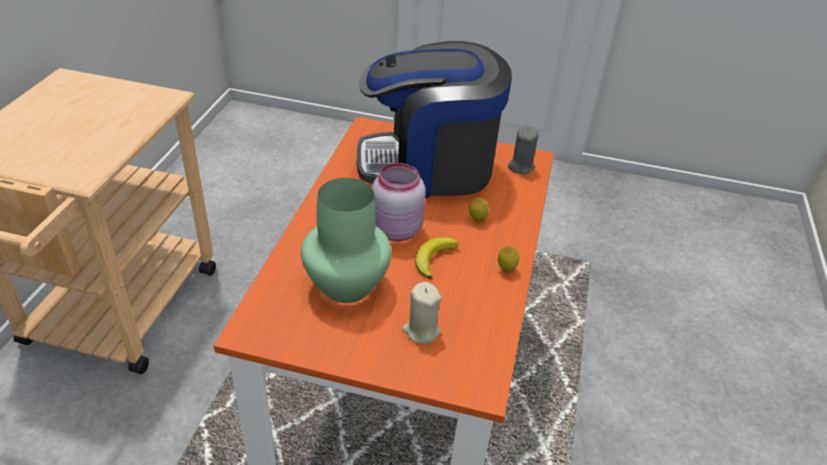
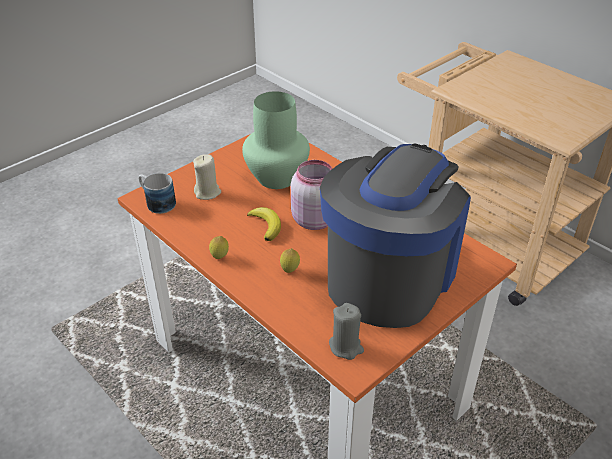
camera: 125 degrees right, 0 degrees up
(478, 367) = (156, 202): none -> mug

